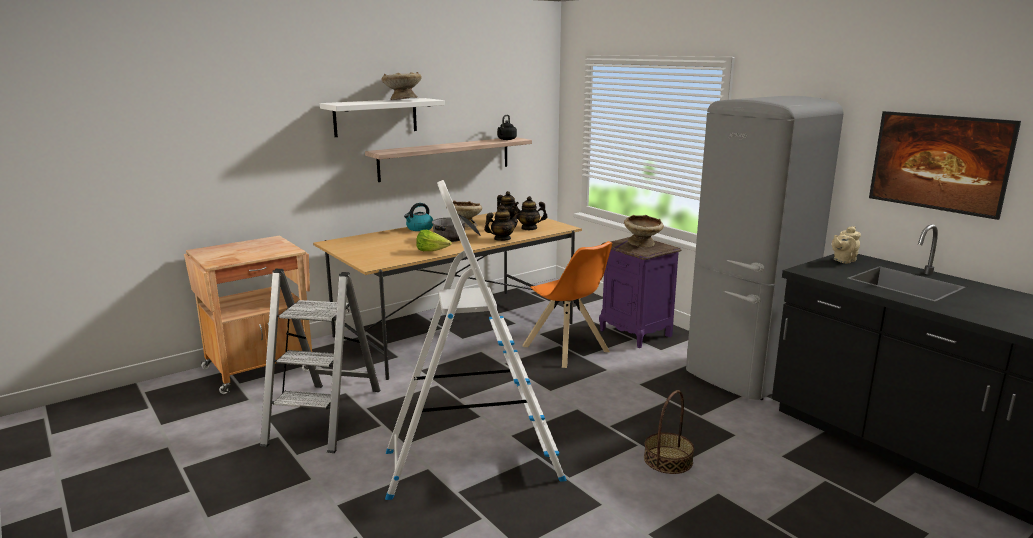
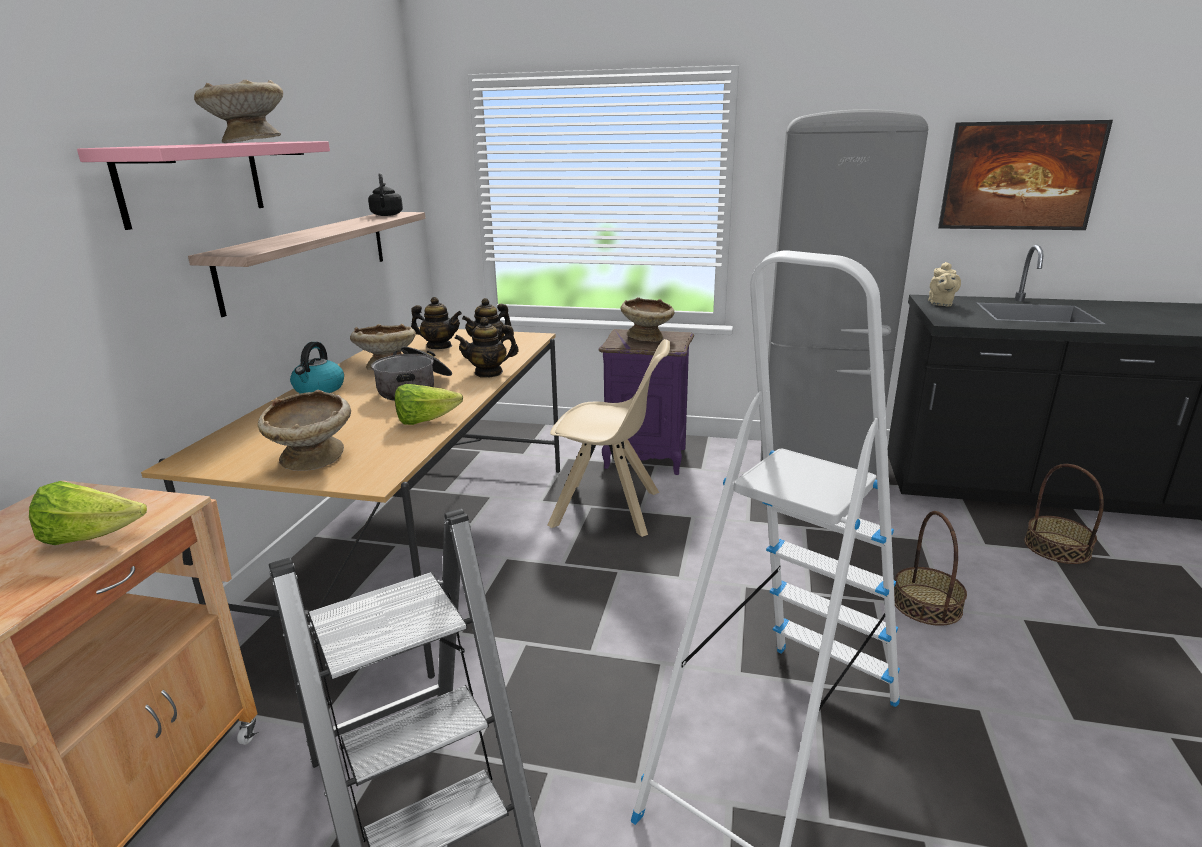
camera: 40 degrees left, 5 degrees up
(260, 253) = (92, 537): none -> lettuce
(367, 253) = (314, 459): none -> beige bowl
(375, 117) = (193, 181): white shelf -> pink shelf
(502, 239) = (489, 373): teapot -> teapot turned 135 degrees counterclockwise
(567, 350) = (609, 509): orange chair -> beige chair
(837, 481) = (1057, 547): none -> basket

